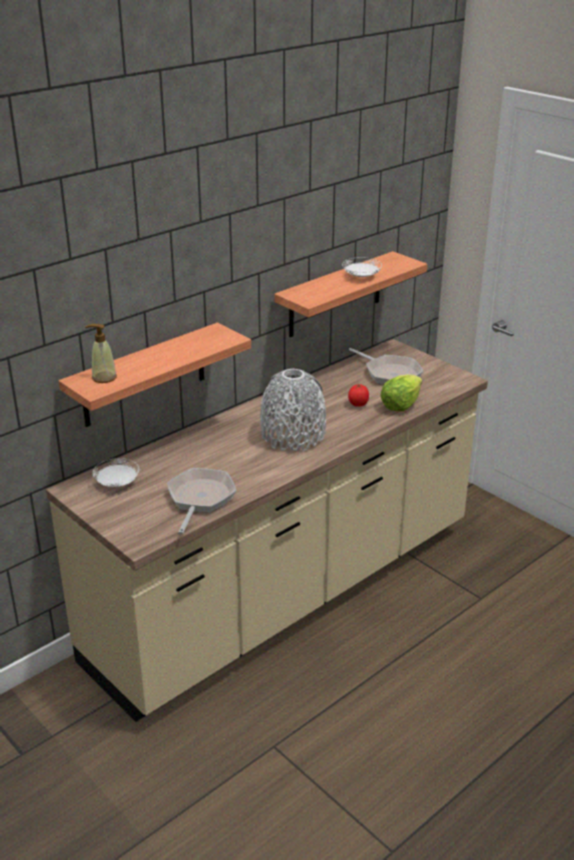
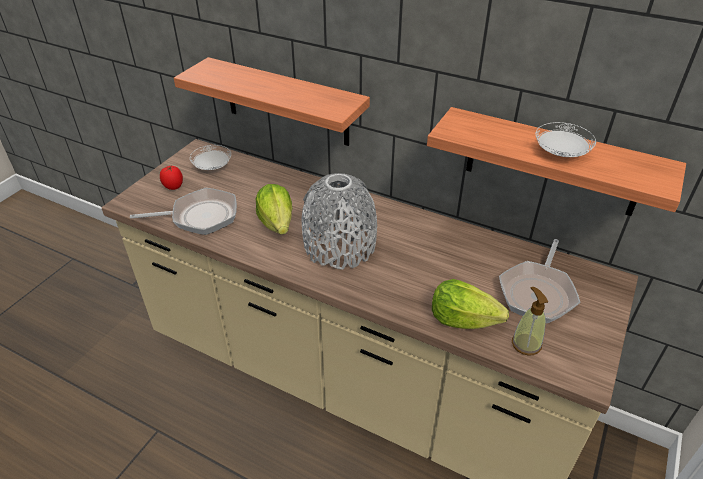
camera: 70 degrees right, 10 degrees up
(104, 377) = (218, 72): soap dispenser -> soap dispenser (526, 344)
(241, 459) = (277, 223): none -> lettuce
(357, 405) = (437, 280): tomato -> tomato (173, 186)

